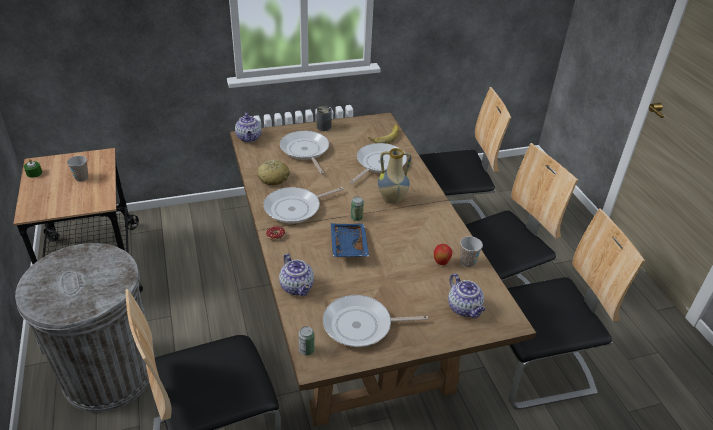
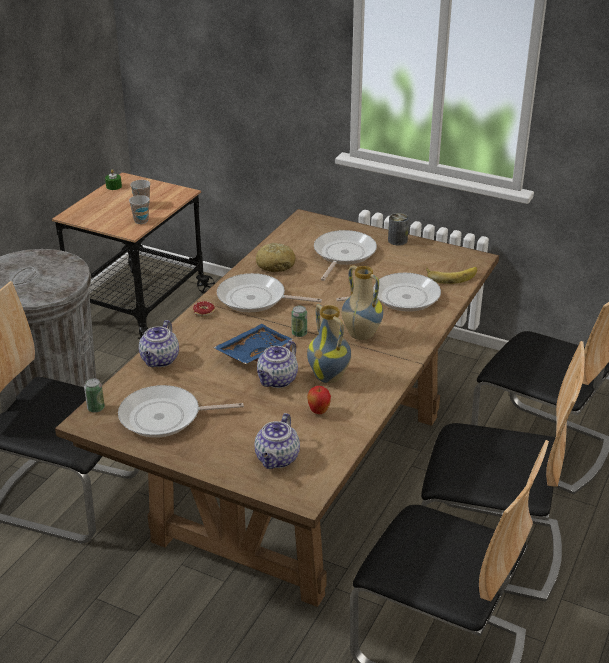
camera: 45 degrees right, 5 degrees down
(249, 138) = (306, 221): teapot -> teapot (277, 380)
(361, 325) = (165, 417): frying pan -> frying pan turned 45 degrees counterclockwise
(414, 236) = (330, 377): none -> vase
(467, 262) = (346, 426): cup -> cup (141, 221)

